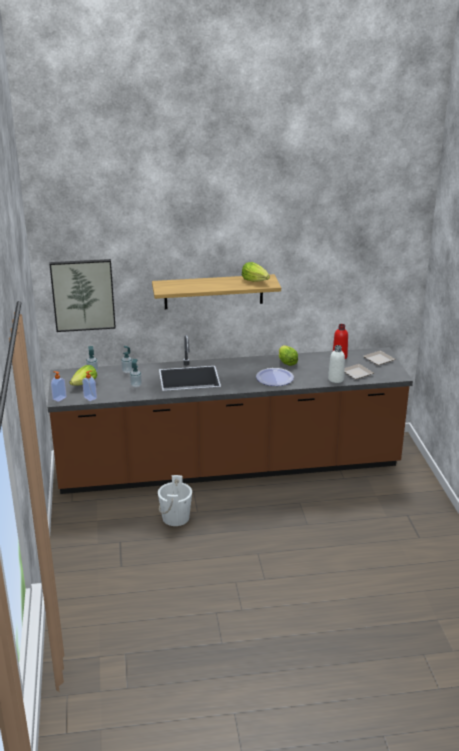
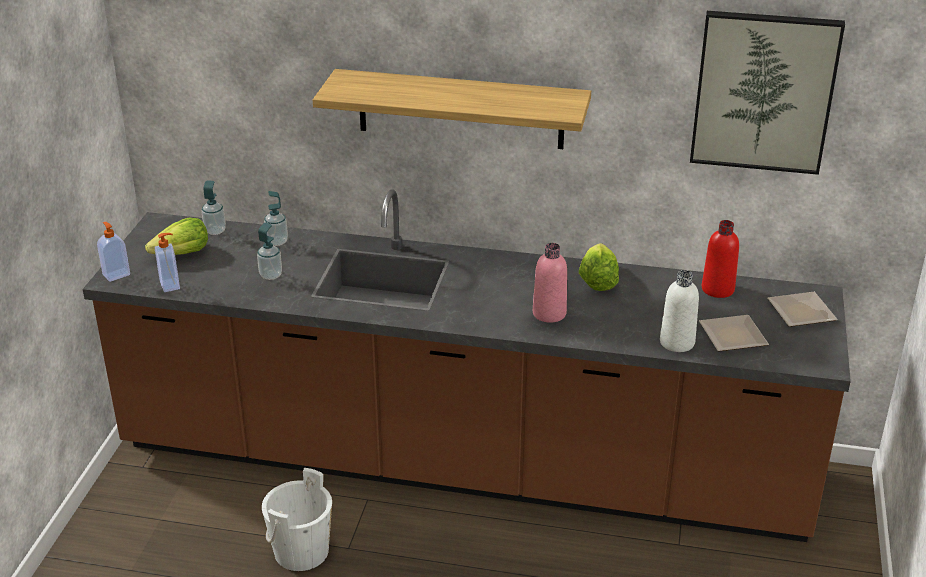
camera: 20 degrees right, 5 degrees up
(83, 295) = (203, 78): picture -> picture (764, 92)
(255, 280) = (539, 99): lettuce -> none
(275, 378) = (549, 313): plate -> pink bottle

